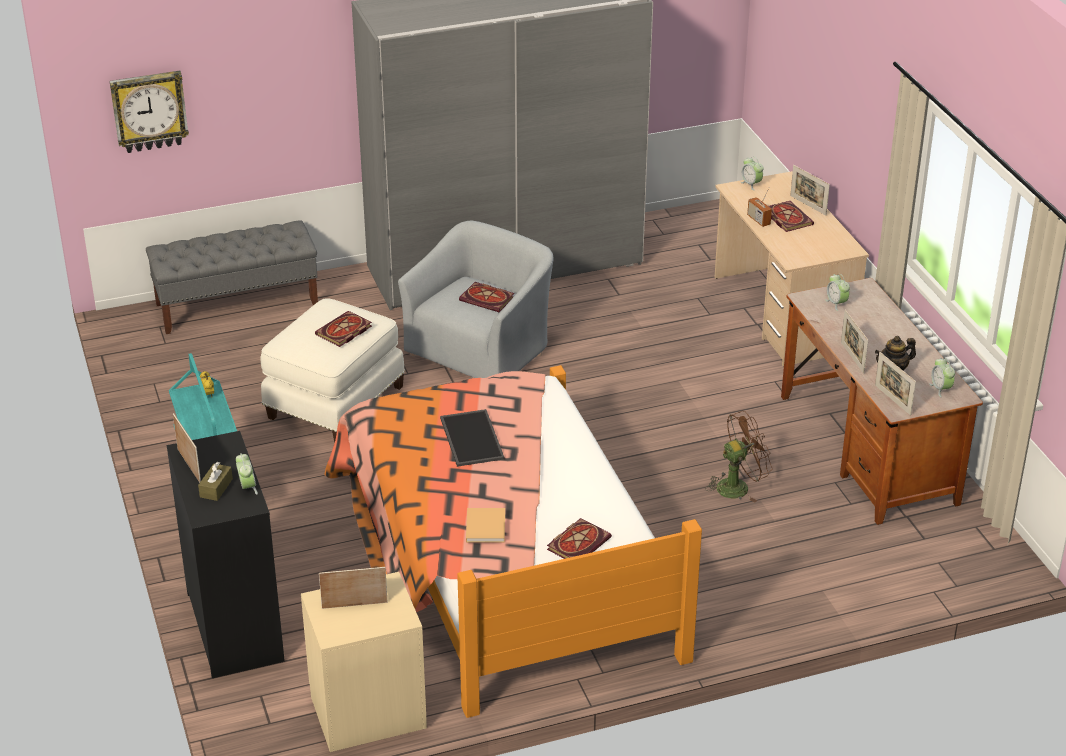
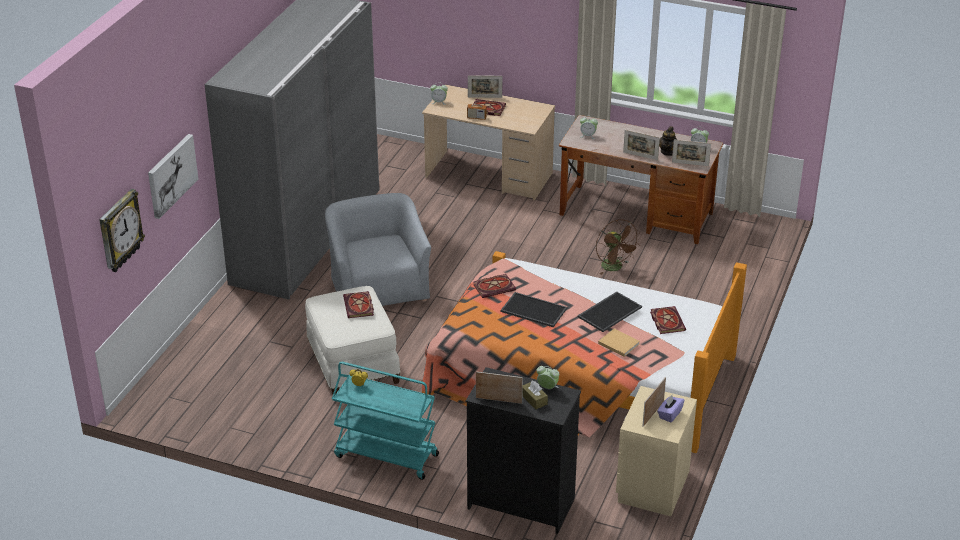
camera: 50 degrees left, 0 degrees up
(237, 305) = (193, 354): grey bench -> none
(269, 87) = (171, 175): none -> picture
(368, 618) = (669, 414): none -> purple tissue box
(488, 299) = (384, 246): book -> book (495, 287)
(536, 491) = (609, 311): none -> tray
(738, 486) = (615, 268): brown fan -> brown fan turned 135 degrees clockwise

